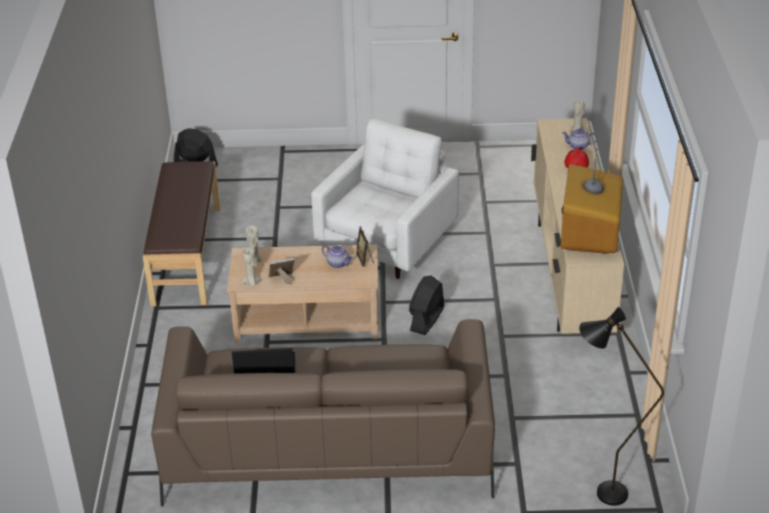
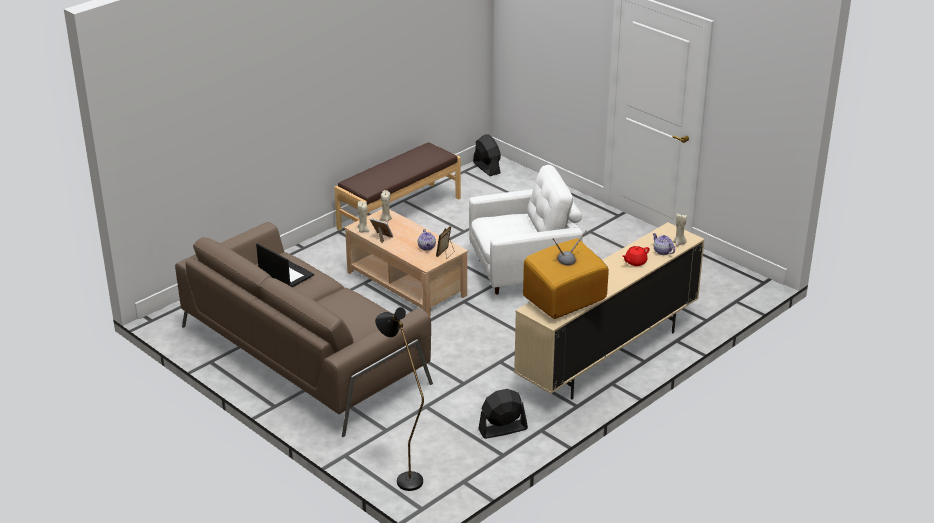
camera: 45 degrees right, 5 degrees down
(427, 319) = (472, 325): black fan -> black fan (502, 429)

